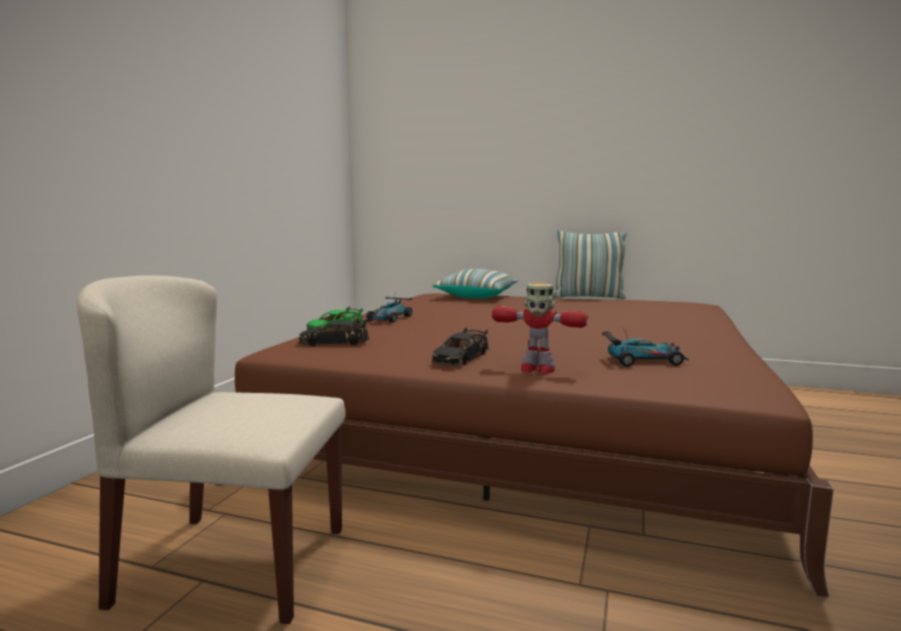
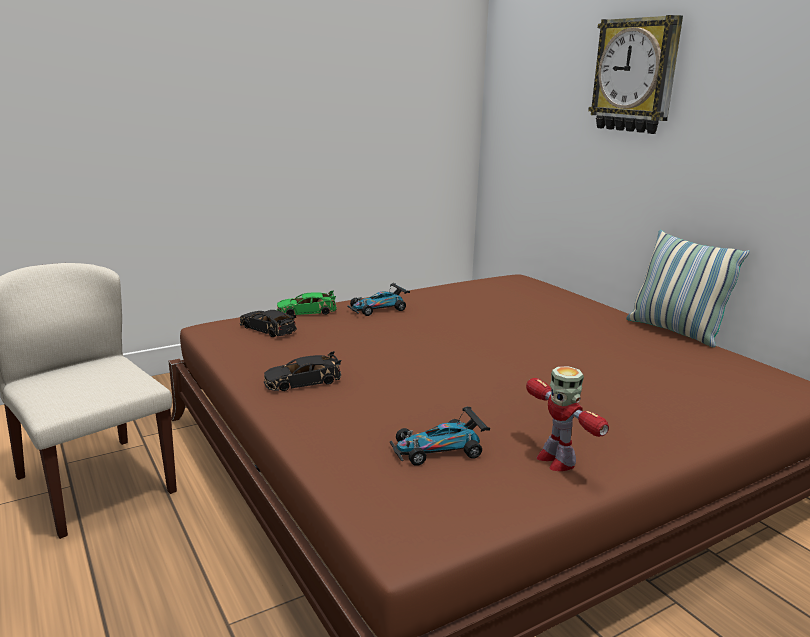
camera: 40 degrees right, 10 degrees up
(476, 296) = (550, 293): pillow -> none
(511, 125) = (635, 75): none -> wall clock
(536, 369) = (320, 419): toy robot -> toy robot (555, 460)
(643, 360) = (438, 449): toy car -> toy car turned 120 degrees clockwise

